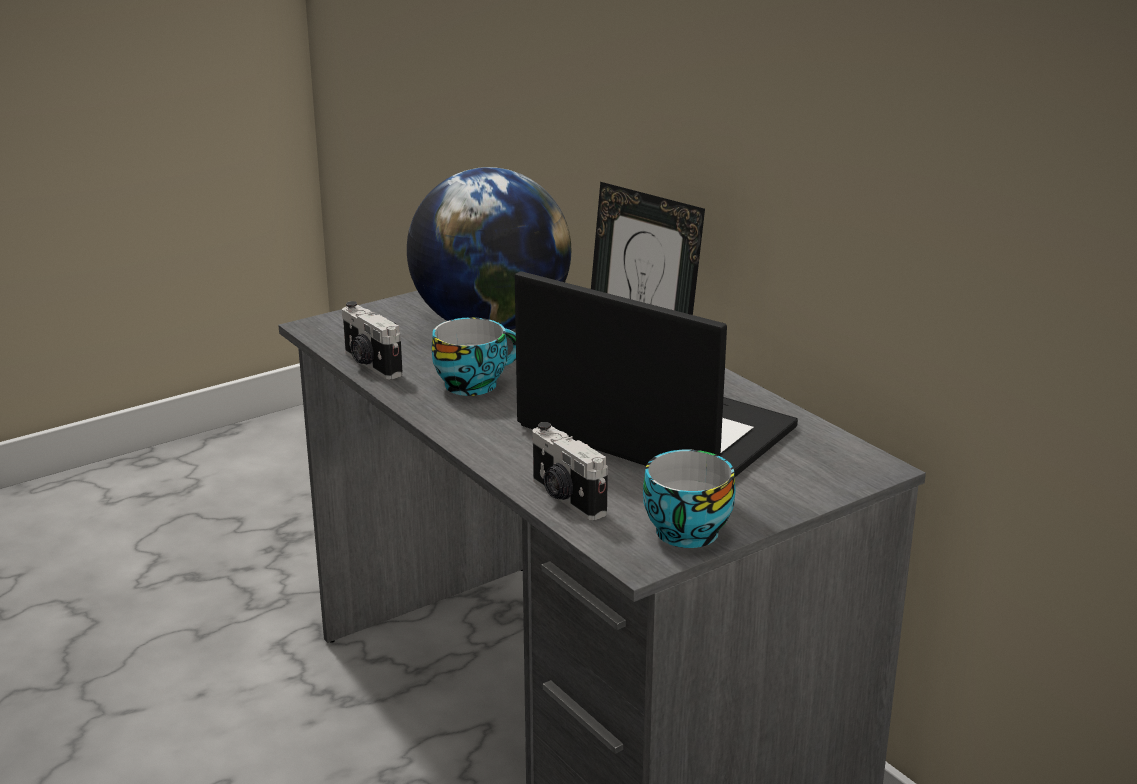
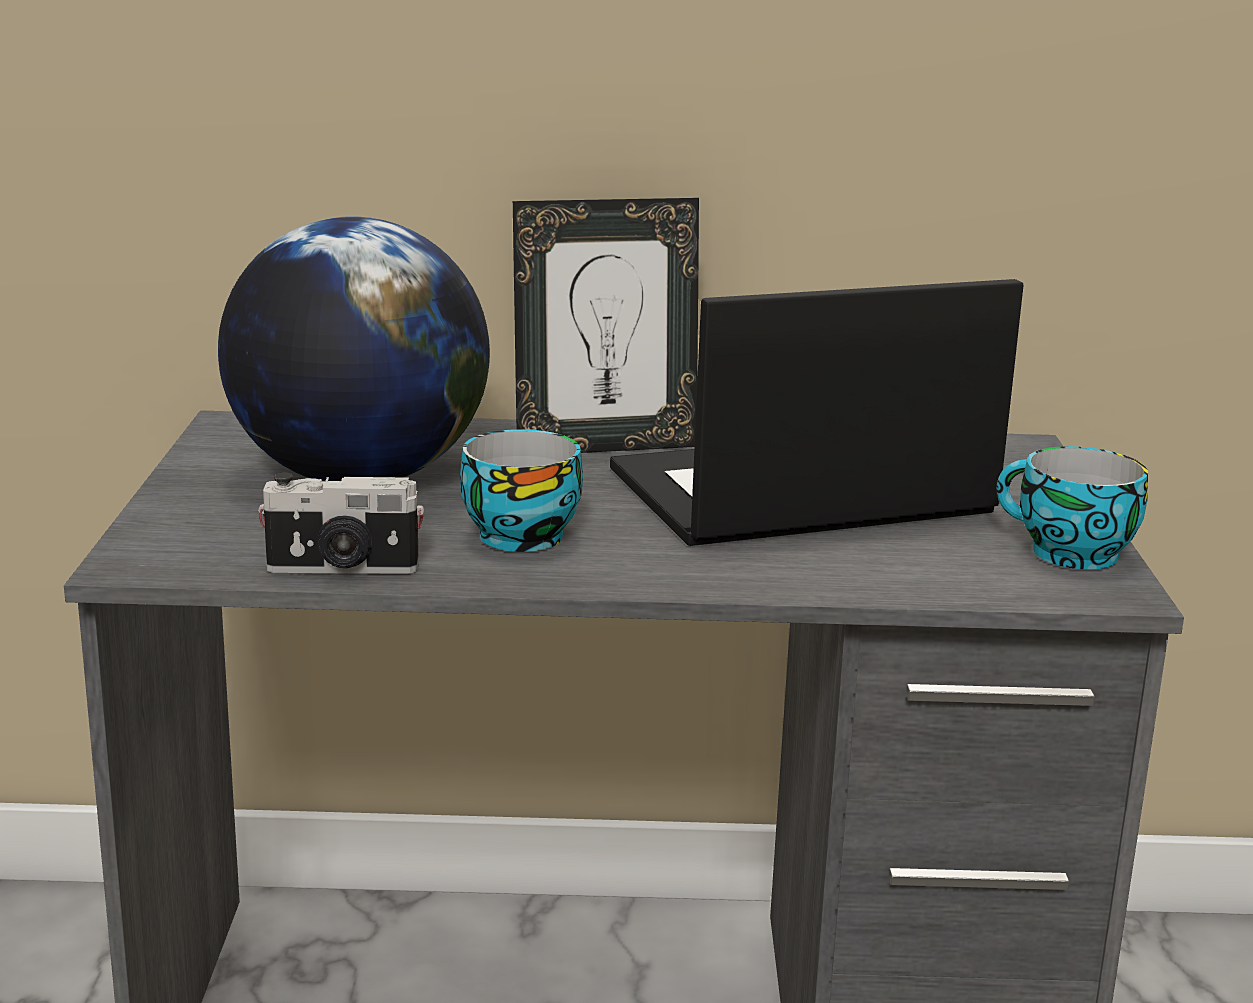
camera: 55 degrees left, 5 degrees down
(566, 498) = (920, 581): camera -> none

